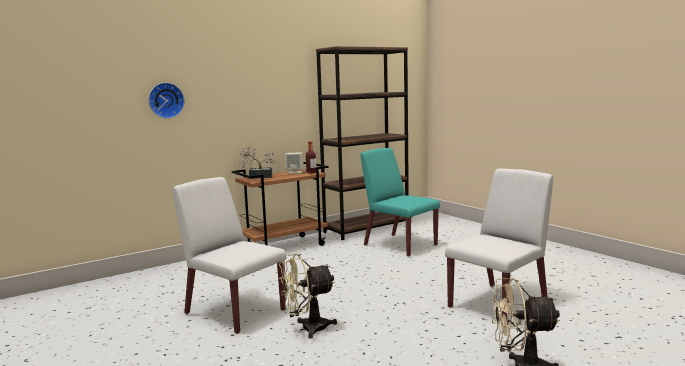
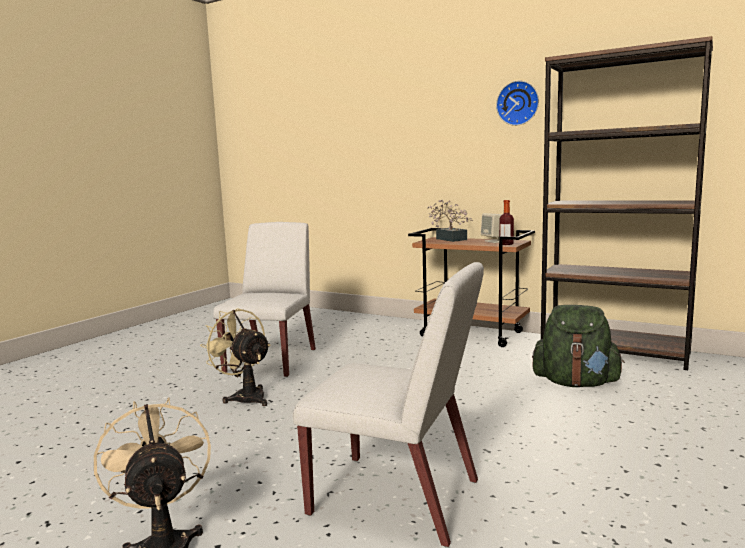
camera: 65 degrees right, 0 degrees up
(165, 100) = (371, 144): wall clock -> wall clock (518, 103)
(399, 245) = (575, 383): turquoise chair -> green backpack

